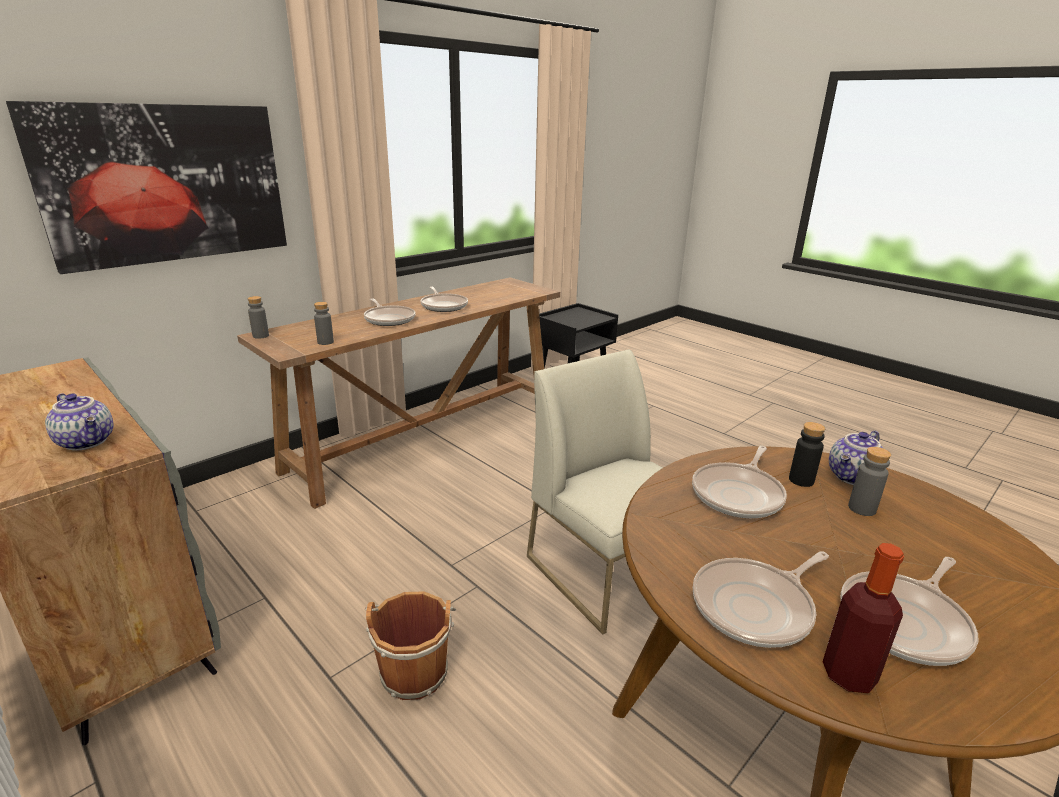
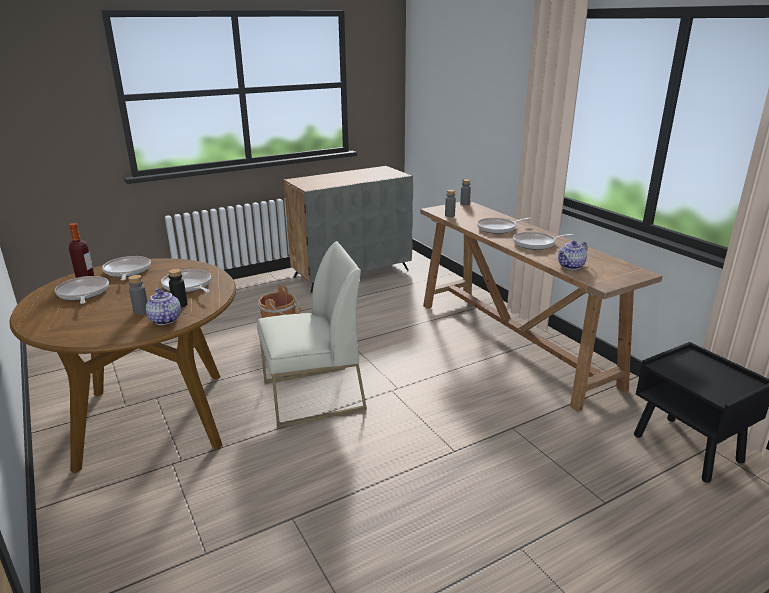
camera: 105 degrees right, 0 degrees up
(88, 441) = (320, 183): teapot -> teapot (571, 266)
(167, 184) = (482, 108): picture -> none

